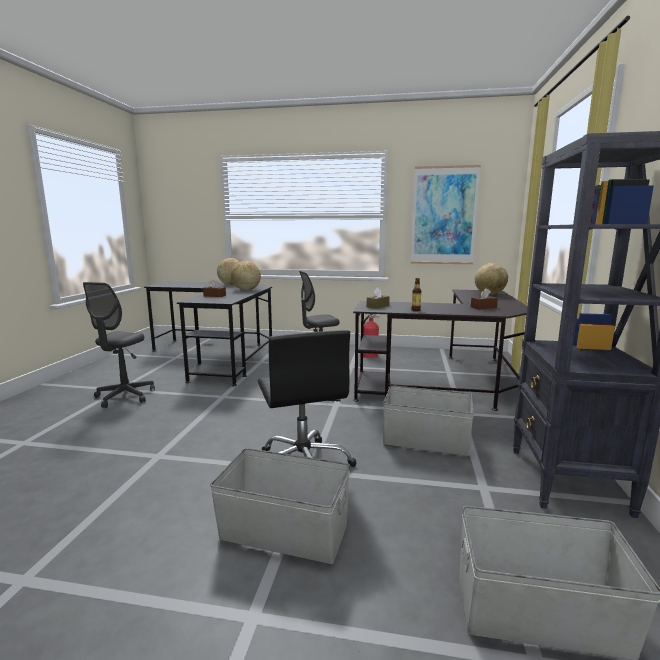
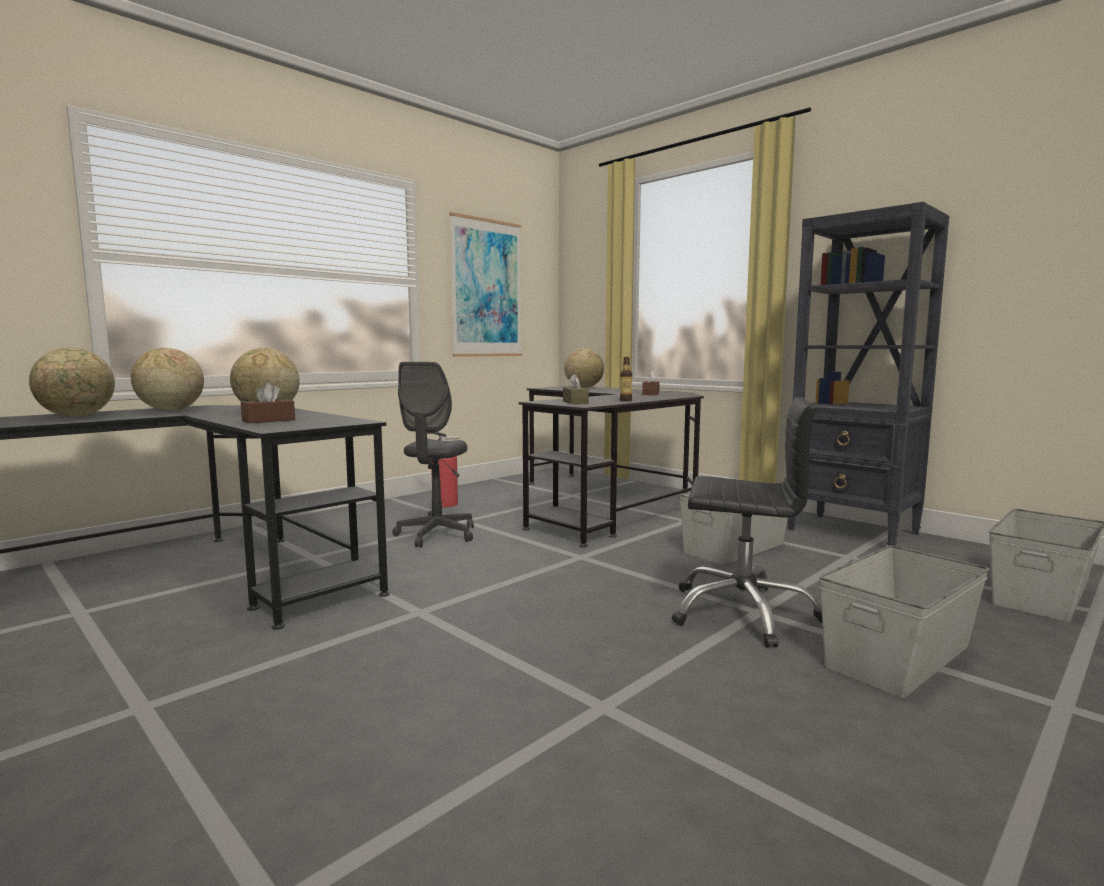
camera: 55 degrees left, 5 degrees down
(125, 396) = (216, 705): grey office chair -> none
(200, 284) = (77, 416): none -> globe

